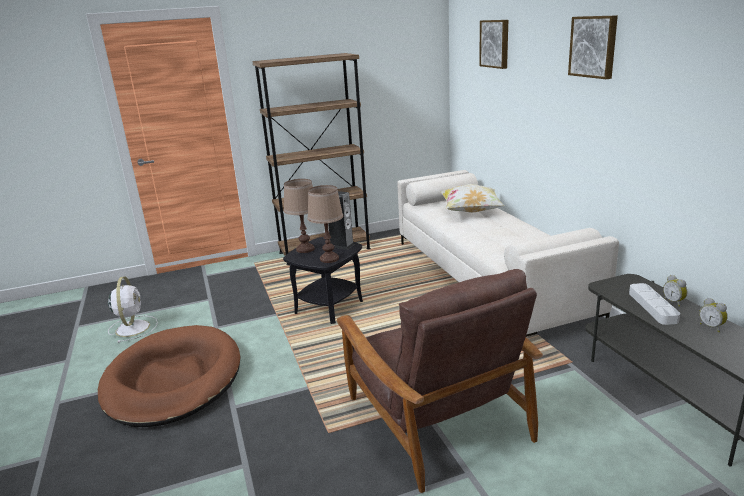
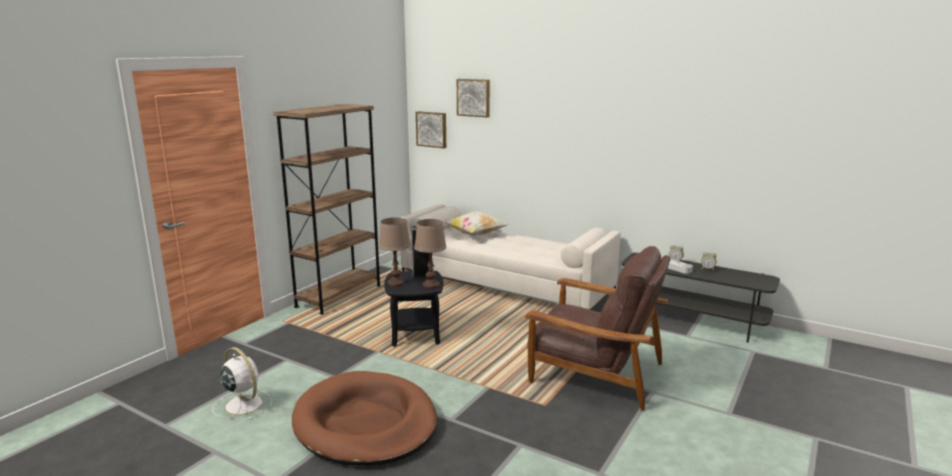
camera: 40 degrees left, 5 degrees down
(594, 46) = (583, 102): picture -> picture (432, 129)

